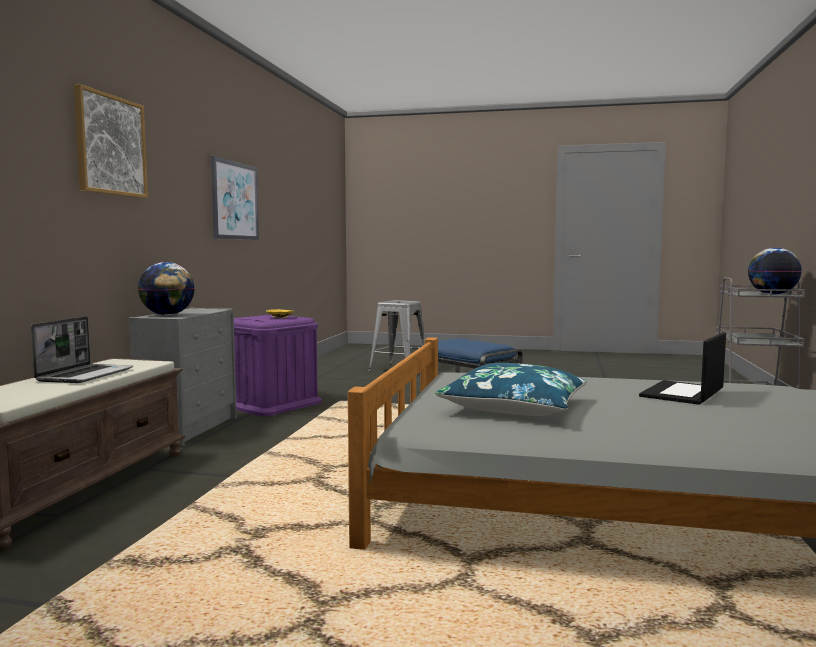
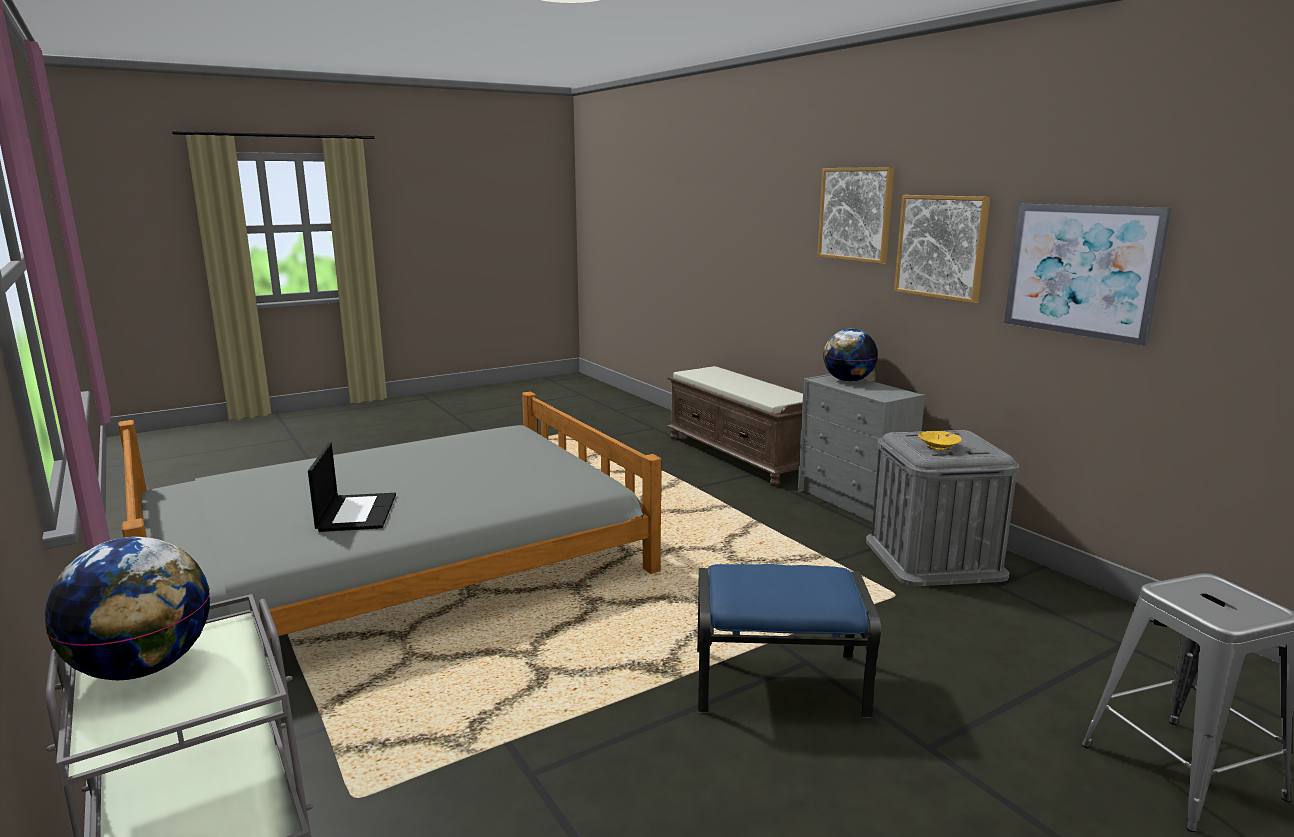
camera: 135 degrees right, 10 degrees up
(85, 375) = (749, 387): laptop -> none
(176, 183) = (941, 246): none -> picture
(270, 403) = (934, 558): purple storage box -> grey storage box
(514, 407) = (479, 456): blue pillow -> none

